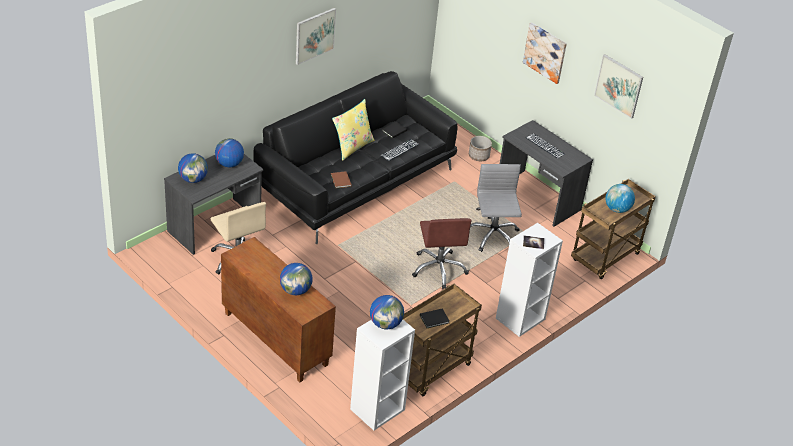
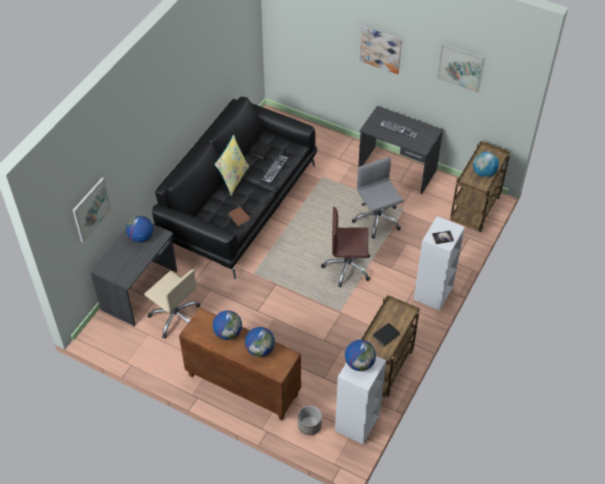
camera: 15 degrees left, 10 degrees up
(193, 179) = (116, 264): globe -> globe (228, 333)
(315, 35) = (178, 96): picture -> picture (91, 209)
(439, 269) = (347, 267): brown office chair -> brown office chair turned 120 degrees clockwise
(478, 156) = (331, 144): planter -> planter (309, 425)

